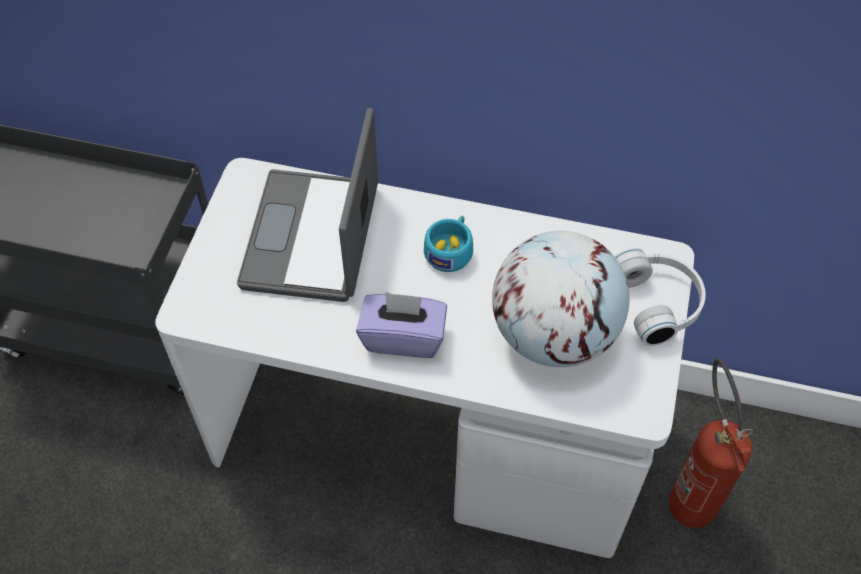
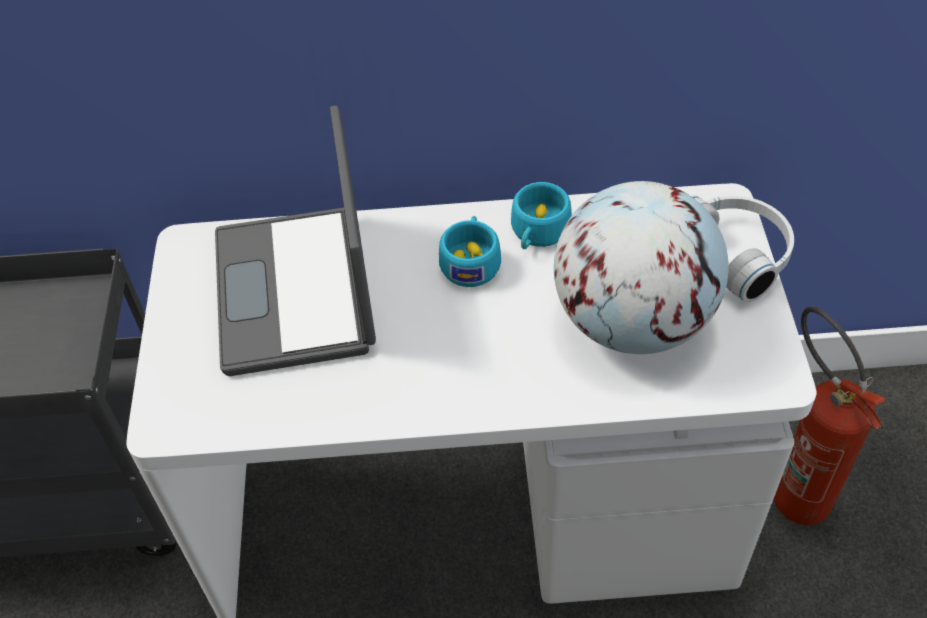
camera: 15 degrees left, 5 degrees down
(403, 337) = (454, 375): purple tissue box -> none
(510, 241) = (537, 233): none -> turquoise cup

